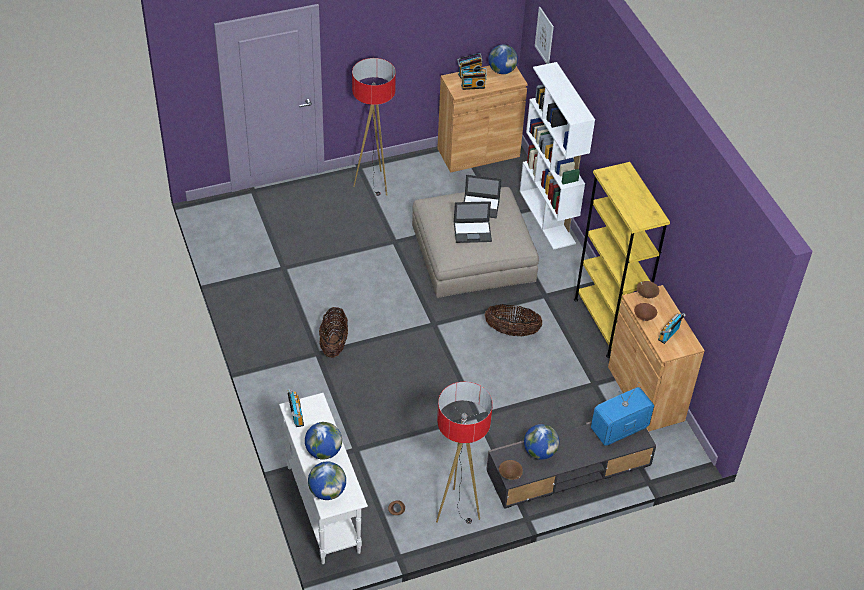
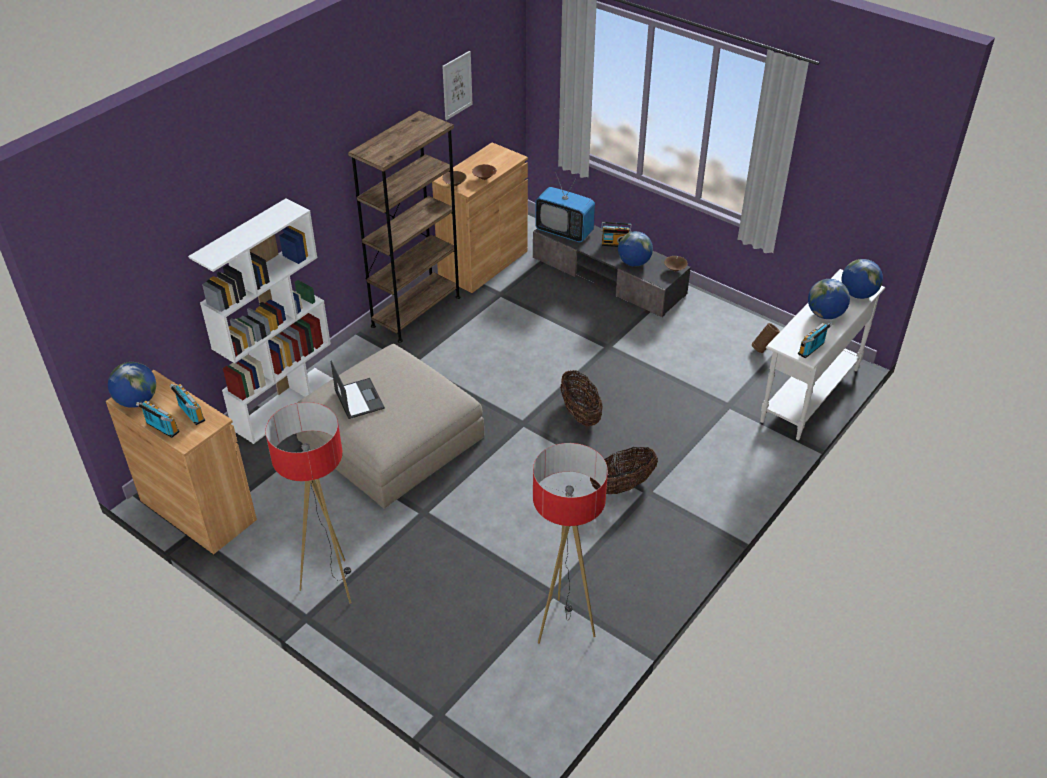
camera: 120 degrees left, 5 degrees down
(456, 510) = (718, 319): floor lamp -> floor lamp (564, 626)
(473, 232) = (407, 388): laptop -> none
(512, 331) = (482, 366): basket -> basket (580, 413)
(544, 36) = (134, 282): picture -> picture (457, 85)
(606, 323) = (416, 311): yellow bookcase -> brown bookcase
(669, 335) = (492, 161): radio -> radio (615, 243)

